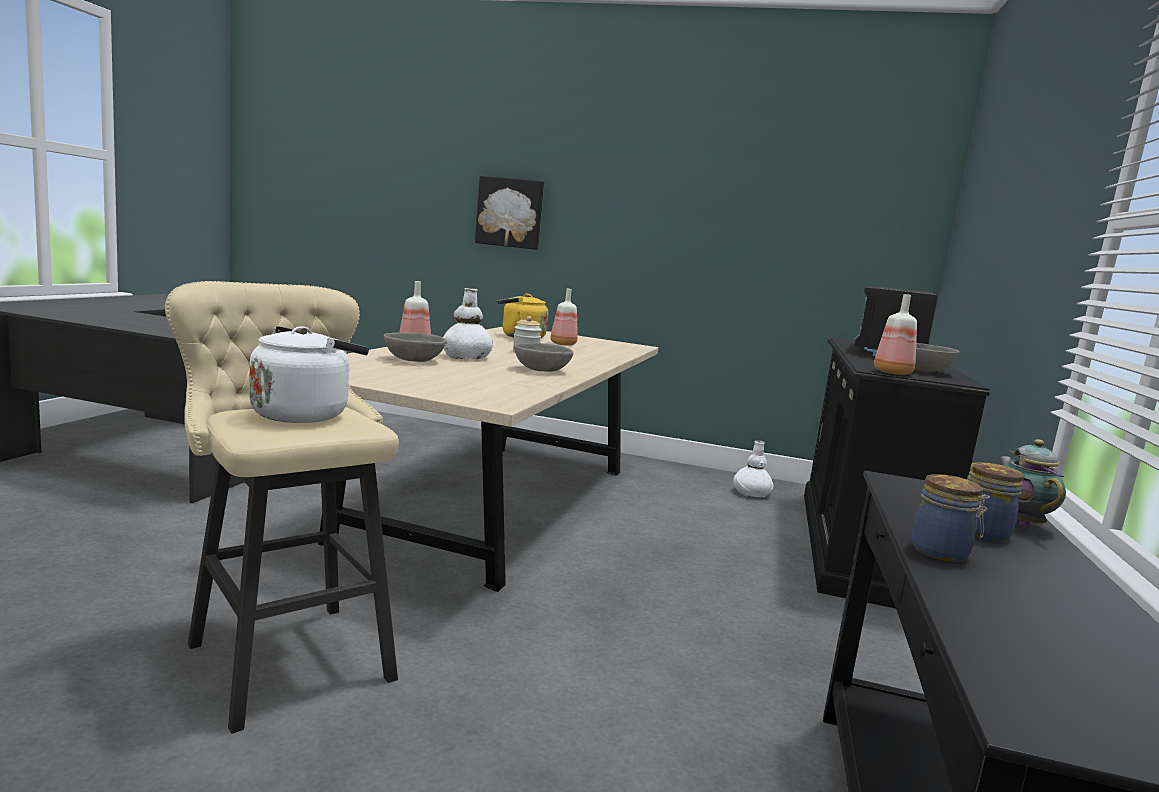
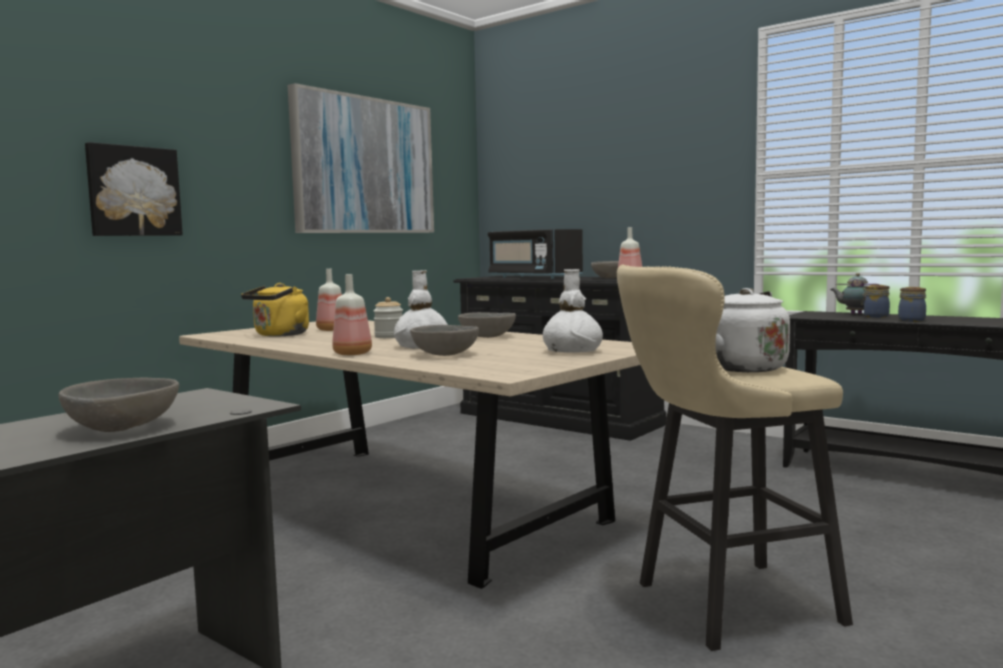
camera: 65 degrees left, 5 degrees down
(148, 327) = (122, 428): none -> grey bowl
(748, 198) = (364, 166): none -> picture
(751, 493) = (445, 424): white vase -> white vase (572, 351)

